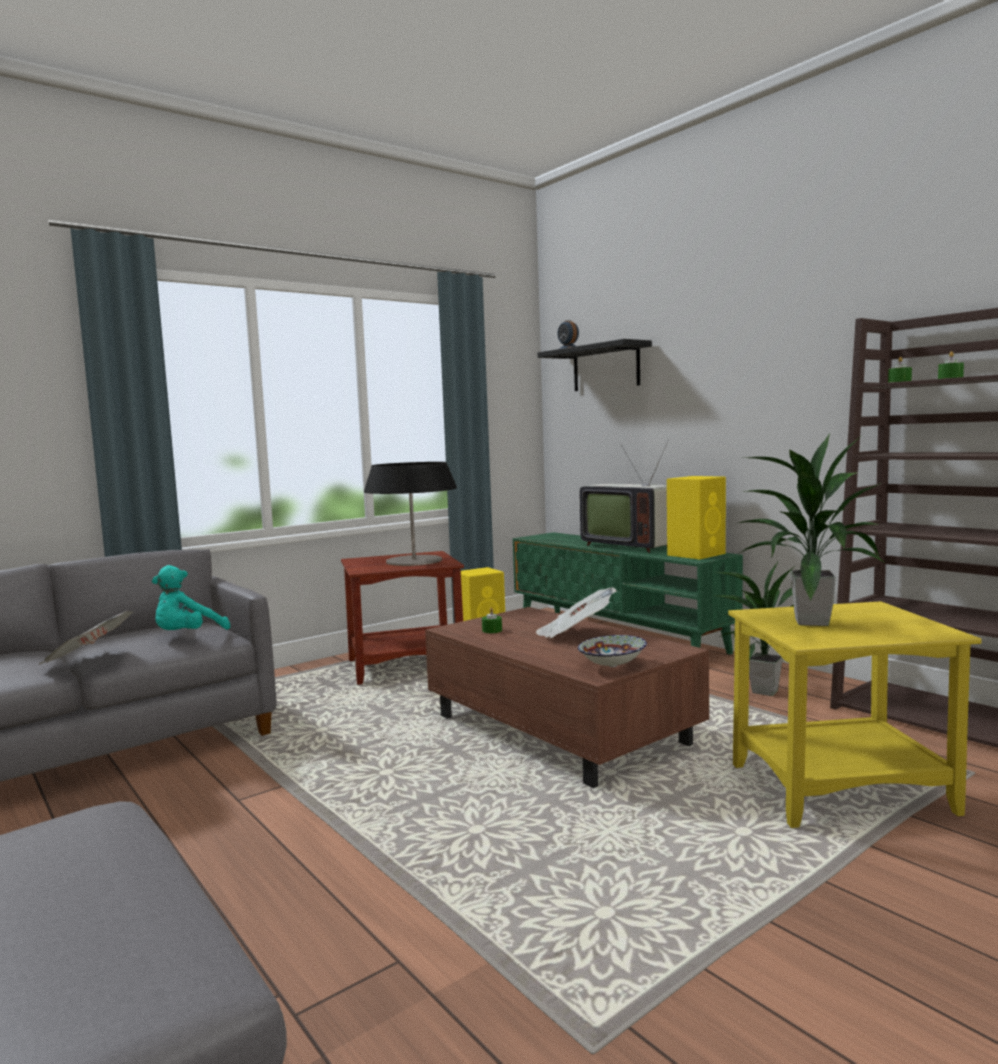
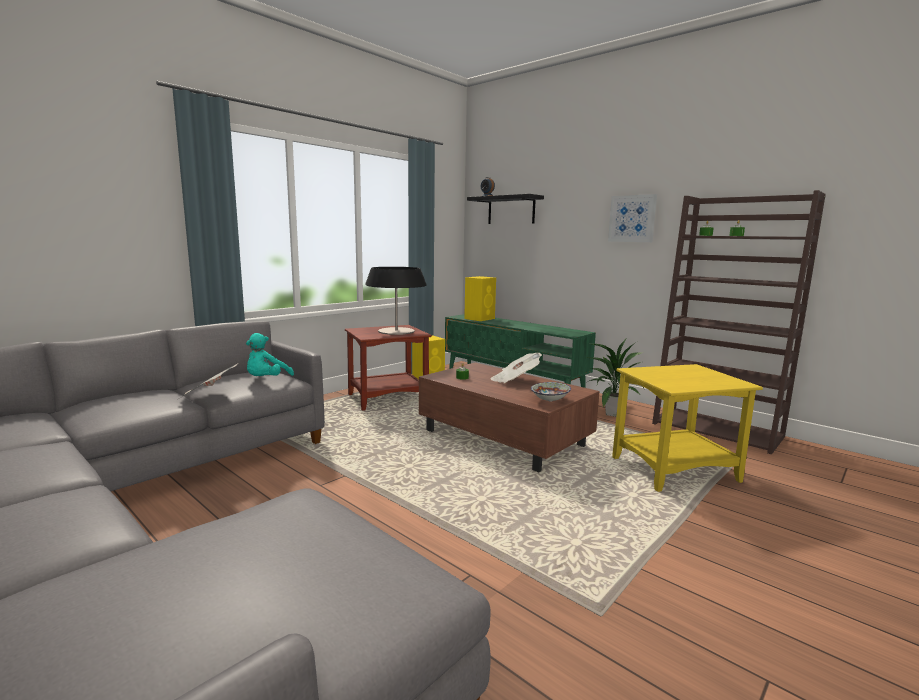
camera: 10 degrees left, 5 degrees up
(629, 546) = (523, 324): television -> none
(697, 554) = (568, 331): yellow speaker -> yellow speaker (480, 318)
(787, 365) = (632, 218): none -> picture
(809, 622) = (666, 376): potted plant -> none

